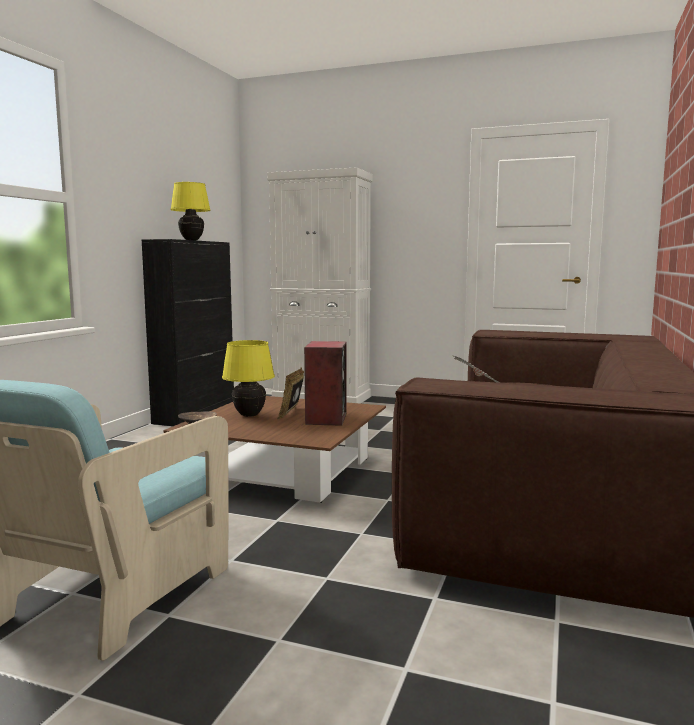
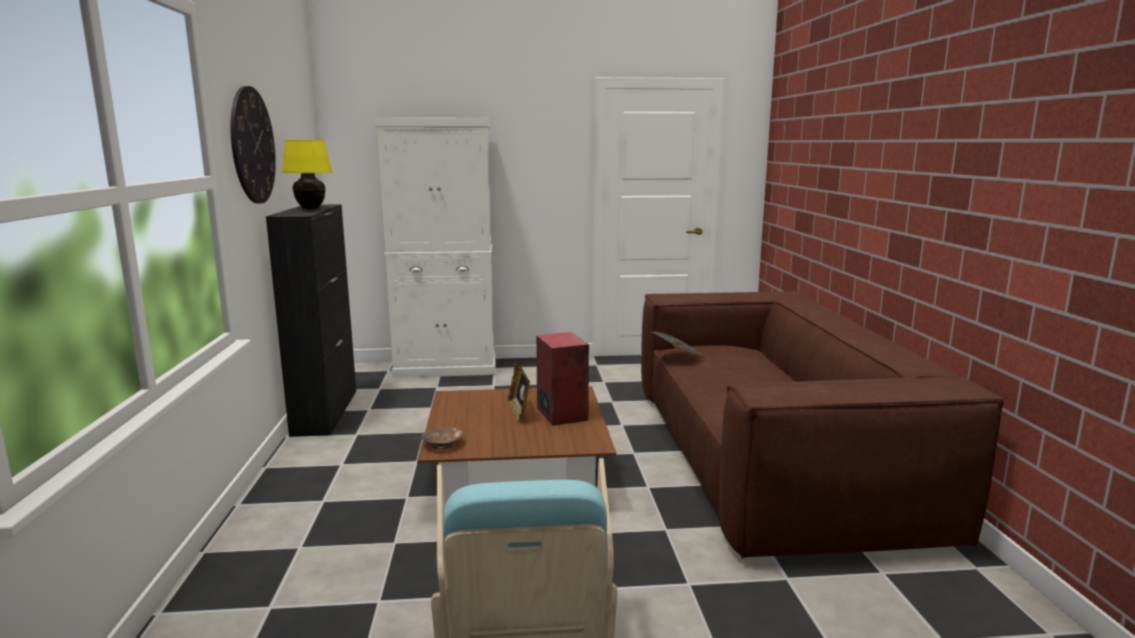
camera: 25 degrees left, 5 degrees up
(134, 182) = (252, 145): none -> wall clock
(249, 415) = (480, 423): yellow table lamp -> none

